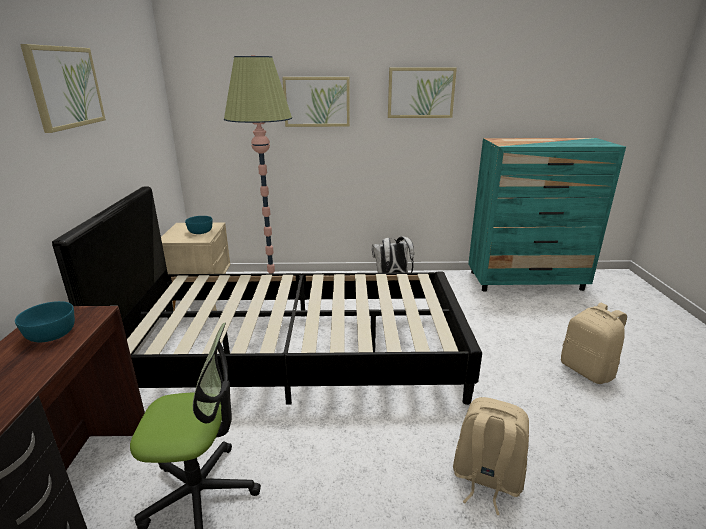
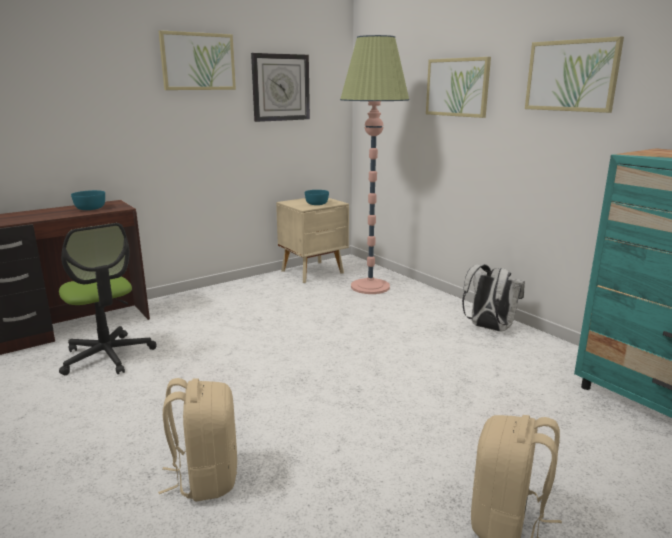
camera: 55 degrees right, 5 degrees down
(130, 111) = (280, 87): none -> wall clock
(297, 355) = (289, 330): black bed -> none

